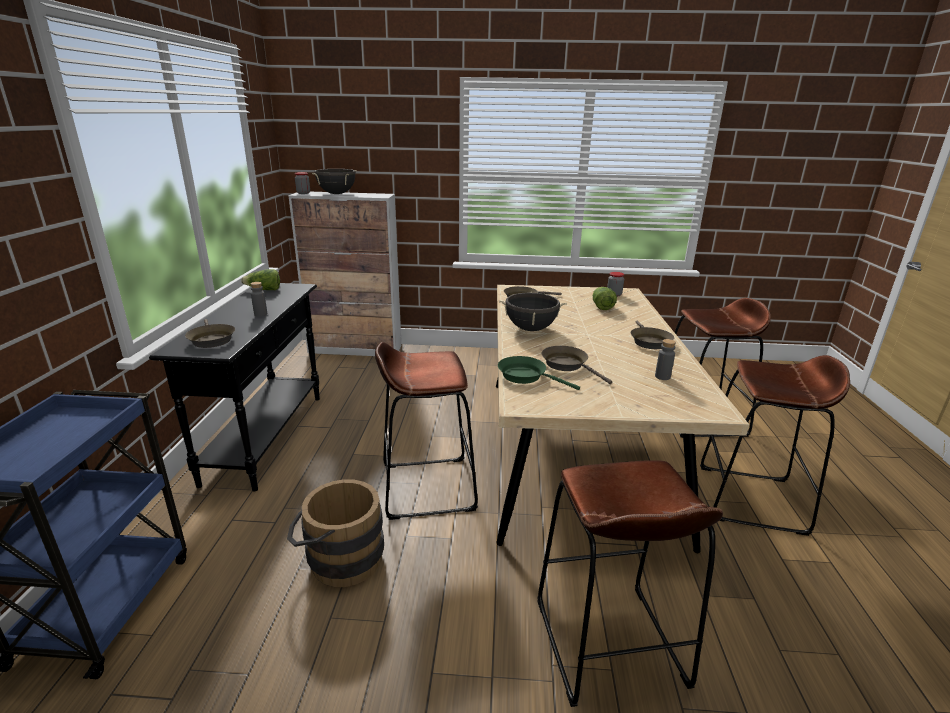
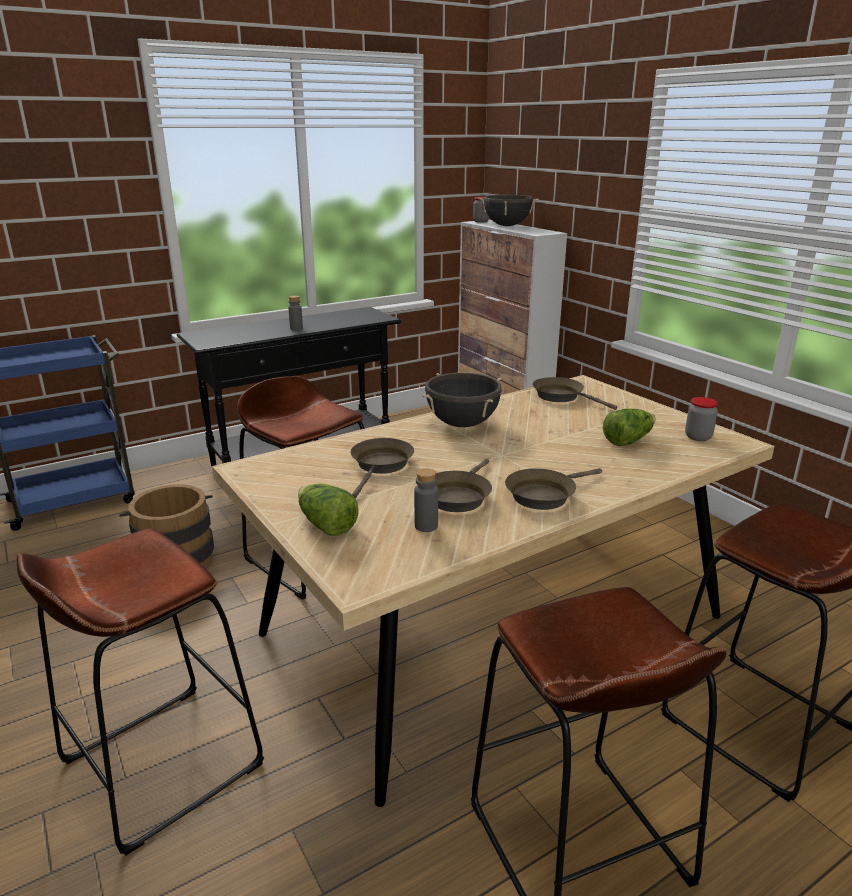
camera: 55 degrees right, 0 degrees up
(211, 339) = (224, 335): brown frying pan -> brown frying pan (458, 496)
(264, 290) = (352, 313): lettuce -> lettuce (326, 525)
(526, 376) = (320, 454): green frying pan -> none

